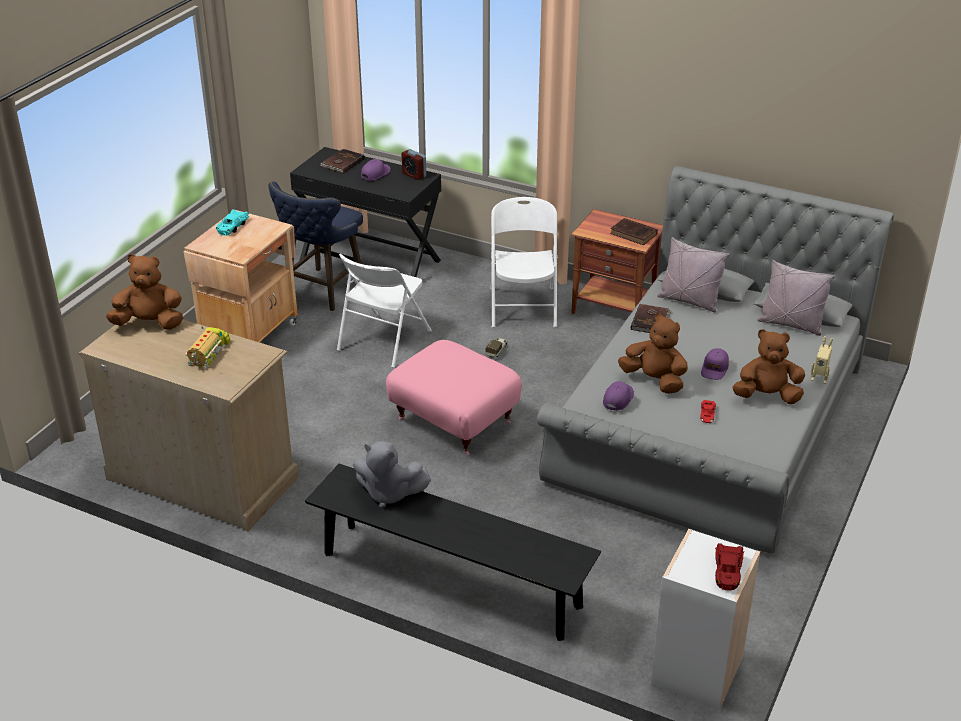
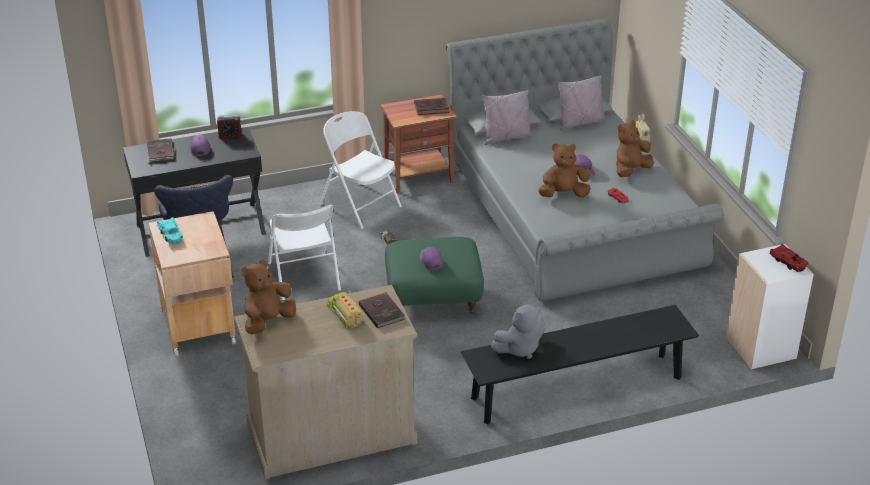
camera: 45 degrees left, 0 degrees up
(453, 422) = (433, 300): pink ottoman -> green ottoman
(618, 399) = (562, 216): purple cap -> purple cap (431, 261)
(650, 321) = (504, 161): brown book -> brown book (382, 311)

